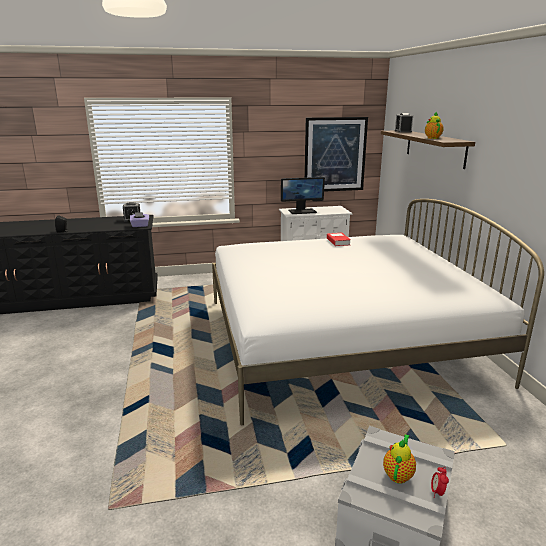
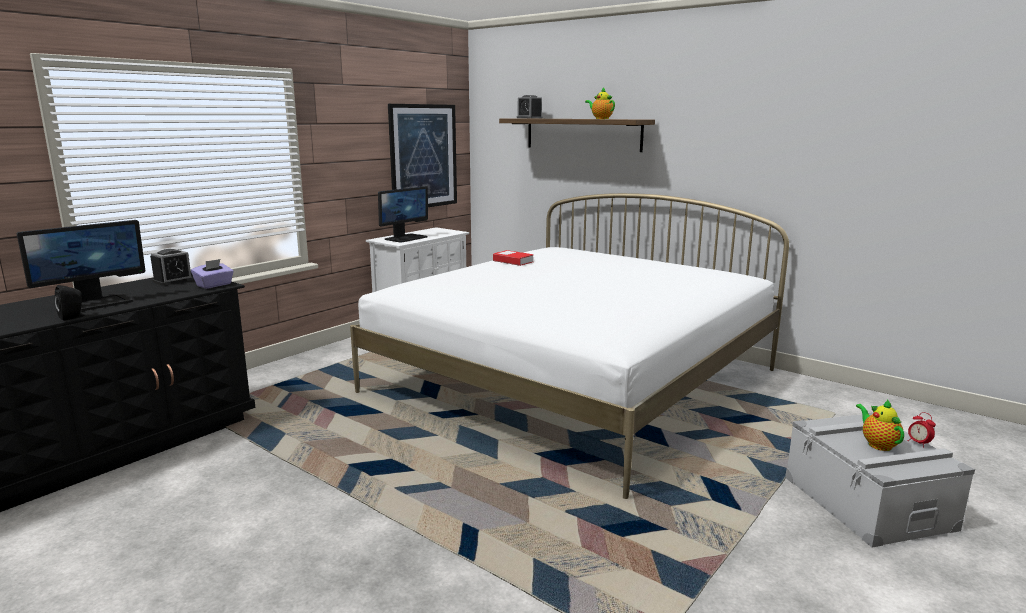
camera: 40 degrees left, 5 degrees down
(83, 226) = (95, 303): none -> monitor

